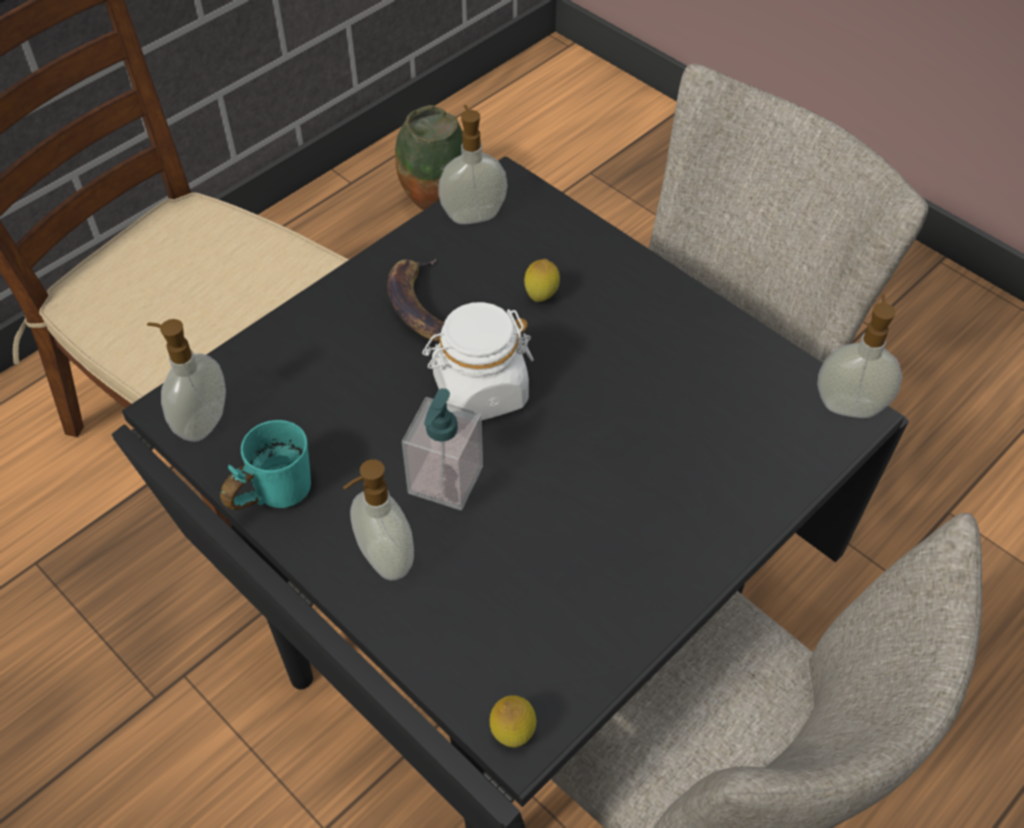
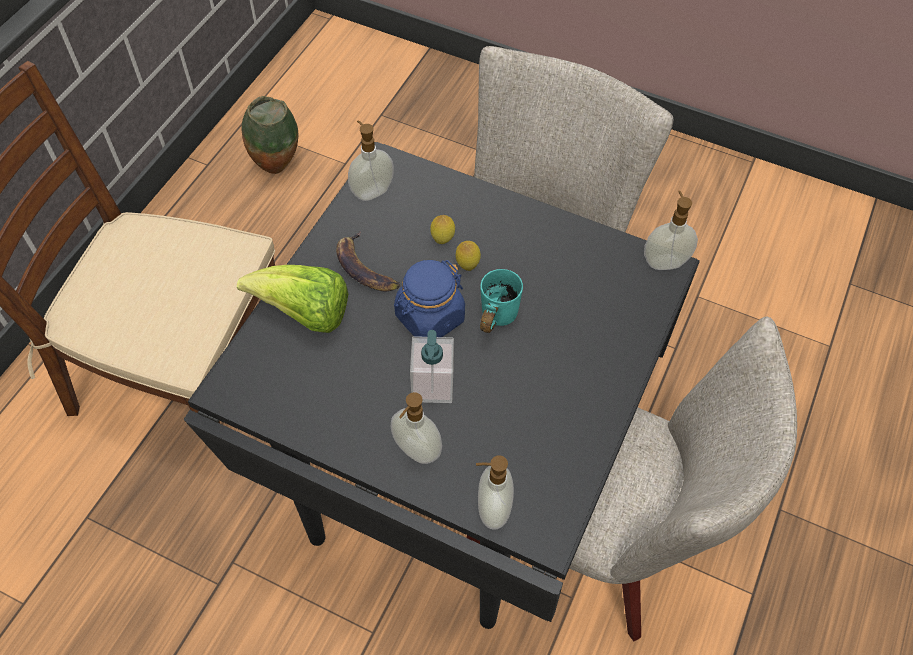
camera: 20 degrees left, 5 degrees up
(201, 422) = (249, 393): soap dispenser -> soap dispenser (492, 509)
(269, 493) = (319, 429): turquoise mug -> turquoise mug (492, 318)
(317, 343) = (304, 314): none -> lettuce
(480, 391) = (429, 318): white jar -> blue jar
(512, 734) = (543, 537): lemon -> lemon (467, 265)

